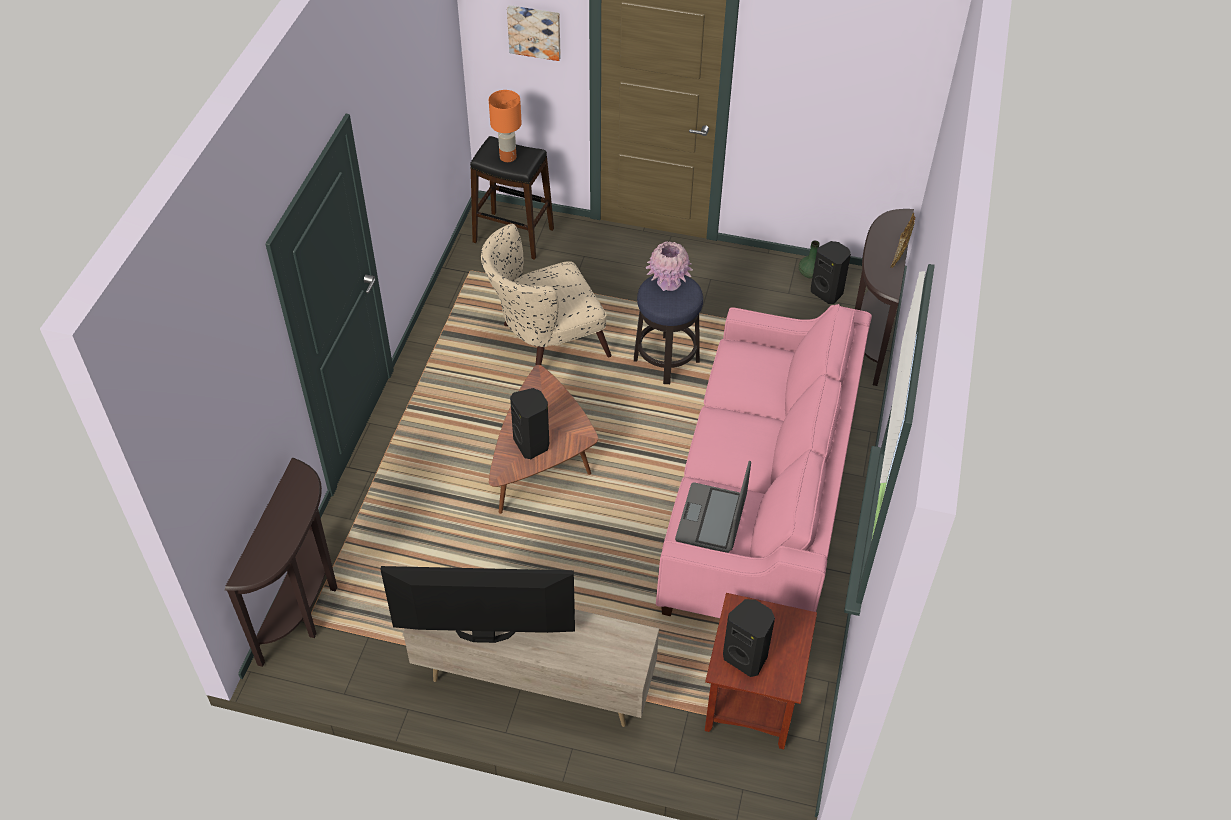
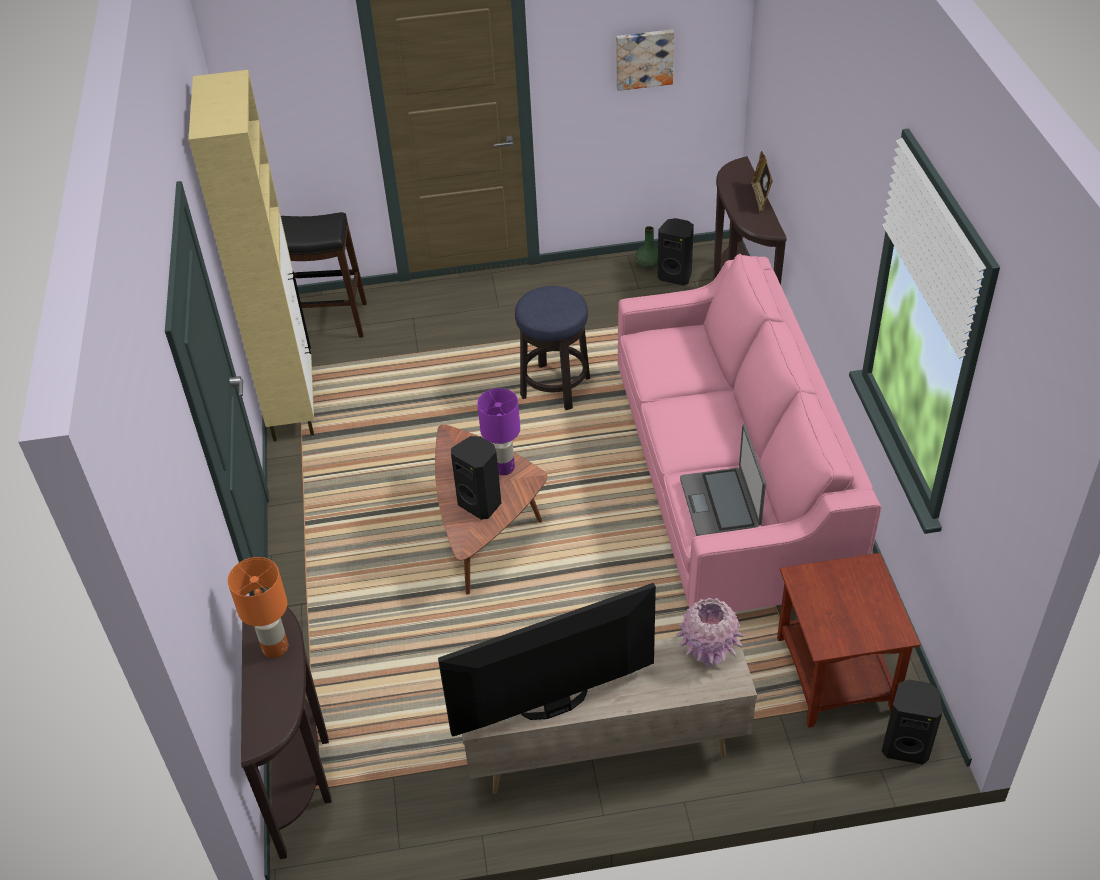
camera: 20 degrees left, 5 degrees down
(449, 300) = (293, 405): none -> beige cabinet
(507, 157) = (308, 230): orange table lamp -> orange table lamp (275, 648)
(535, 31) = (303, 81): picture -> picture (644, 58)
(544, 343) = (419, 412): beige armchair -> none
(567, 420) = (504, 467): none -> purple table lamp
(668, 283) = (544, 297): pink vase -> pink vase (708, 652)
(746, 657) = (840, 621): black speaker -> black speaker (905, 745)

